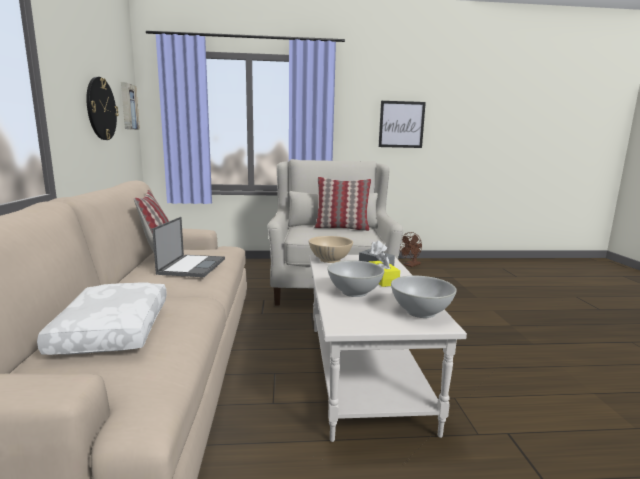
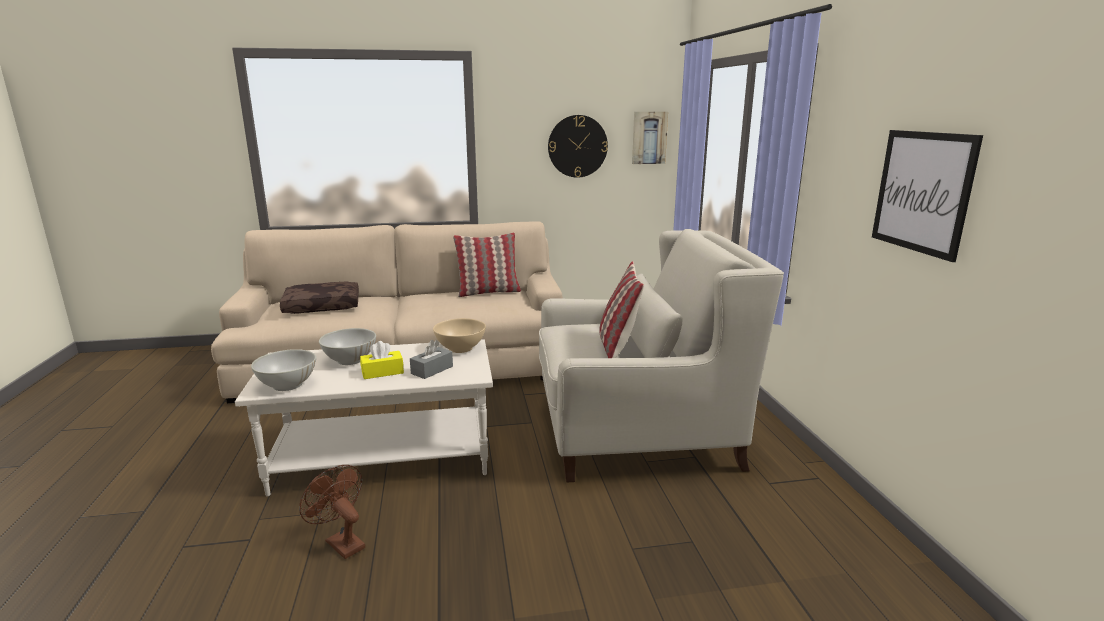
camera: 85 degrees right, 5 degrees up
(111, 329) = (323, 306): white pillow -> brown pillow
(192, 266) = (452, 305): laptop -> none
(410, 265) = (827, 521): brown fan -> brown fan (341, 542)

